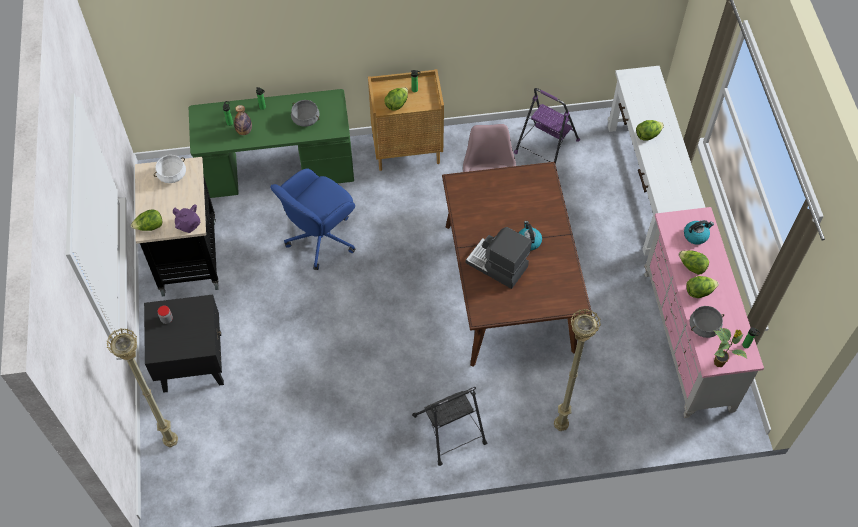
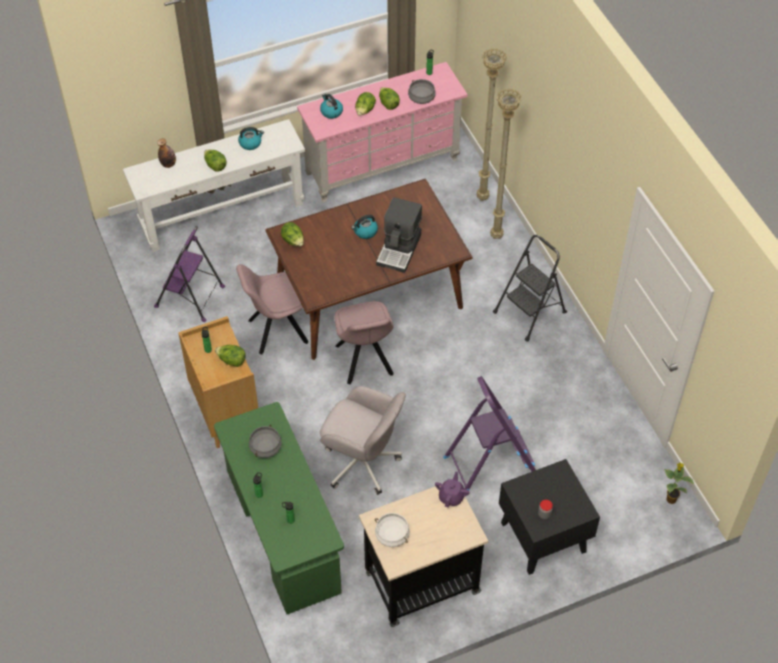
camera: 105 degrees left, 5 degrees down
(149, 227) = (466, 533): lettuce -> lettuce (293, 241)
(172, 442) = (633, 525): beige floor lamp -> beige floor lamp (482, 197)
(244, 131) = (298, 502): bottle -> bottle (168, 164)
(281, 341) = (491, 465): none -> purple step ladder
(320, 240) = (362, 464): blue office chair -> grey office chair
(432, 266) = (365, 360): none -> pink chair
(674, 168) = (250, 143): none -> kettle
(720, 362) = (451, 86): potted plant -> potted plant (671, 499)

